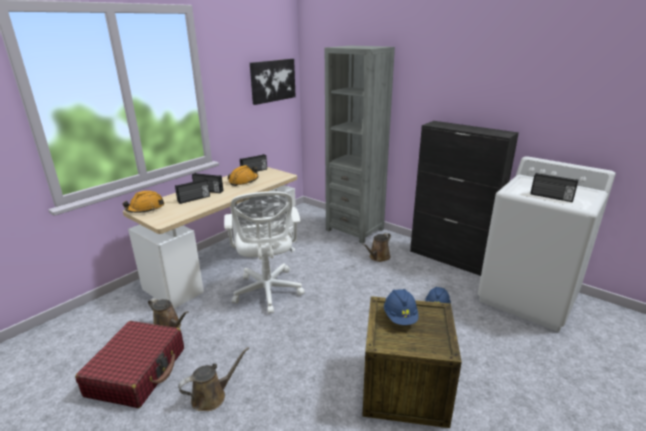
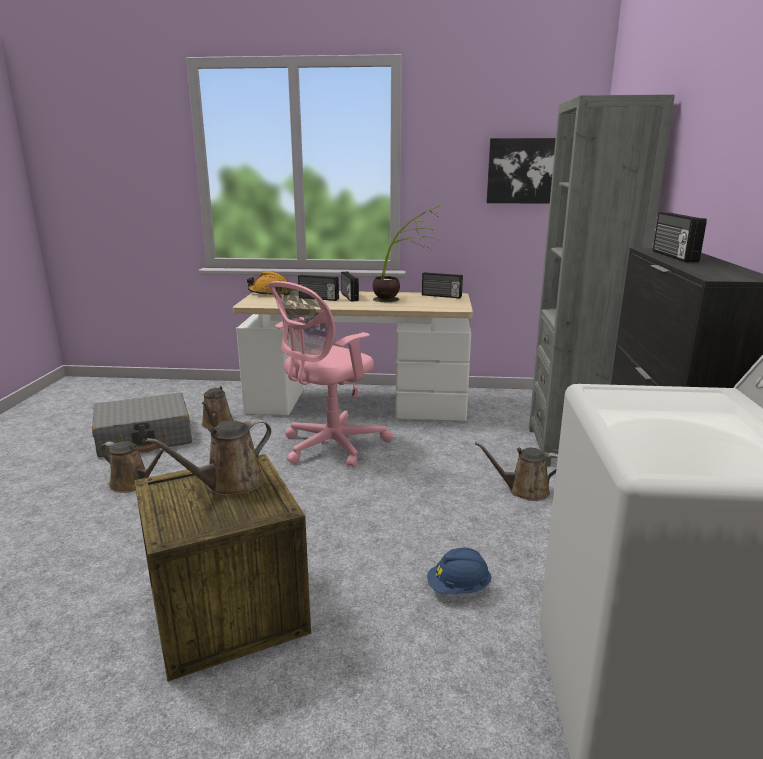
camera: 55 degrees right, 5 degrees down
(137, 371) = (145, 437): red suitcase -> grey suitcase
(243, 181) = (402, 300): orange hard hat -> potted plant
(268, 293) = (330, 447): white office chair -> pink office chair
(400, 317) = (229, 484): blue hard hat -> brown watering can
(551, 197) = (642, 427): radio -> radio (673, 256)

